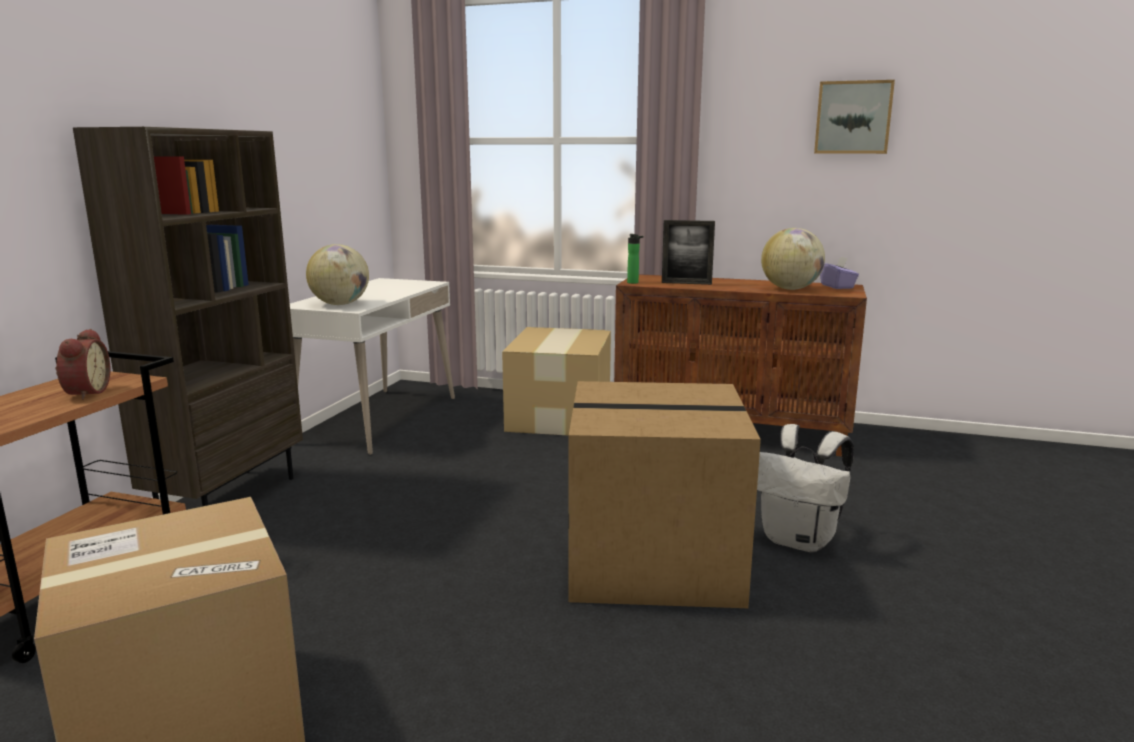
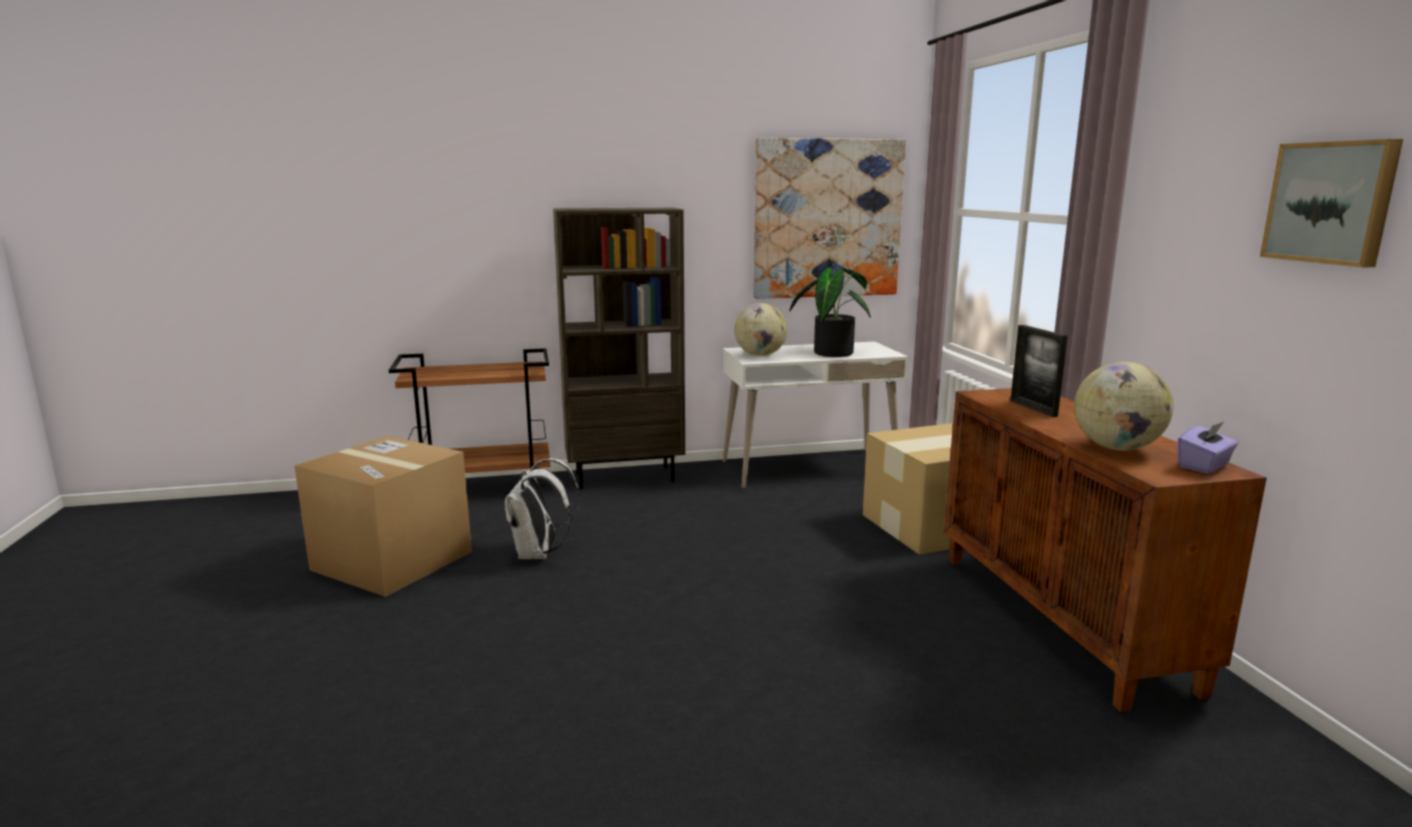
camera: 60 degrees right, 0 degrees up
(85, 393) = (499, 372): alarm clock -> none
(331, 150) = (827, 219): none -> picture
(385, 290) = (830, 352): none -> potted plant
(634, 283) = (982, 393): bottle -> none
(656, 558) = (699, 646): cardboard box -> none
(800, 540) = (823, 717): white backpack -> white backpack (539, 554)

